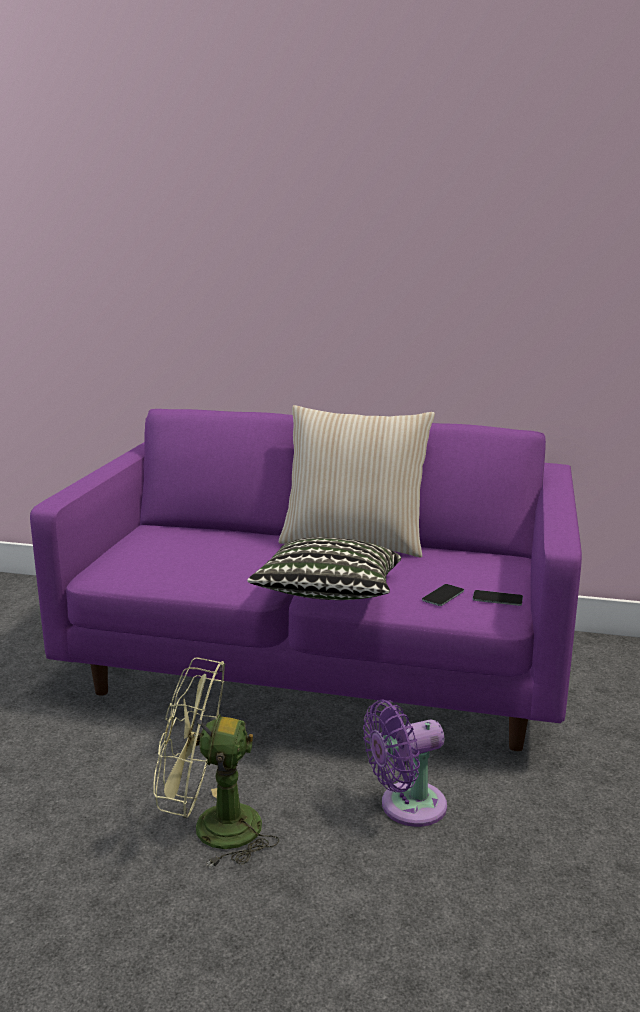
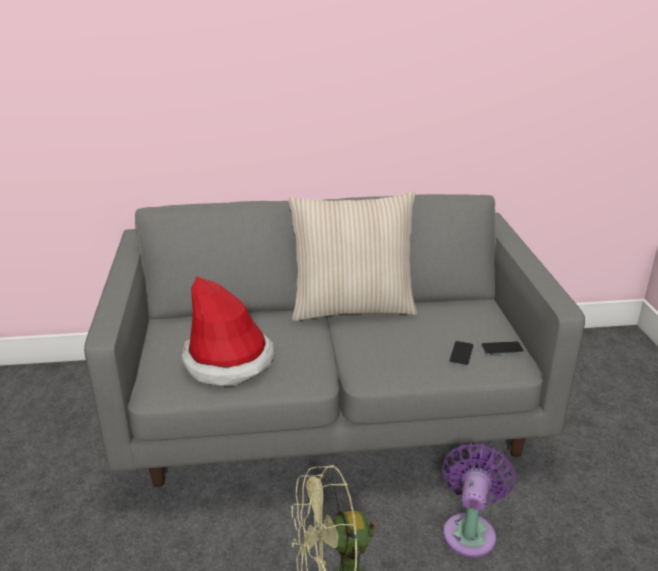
camera: 20 degrees left, 10 degrees up
(186, 564) = (228, 361): none -> hat
(321, 666) = (329, 409): purple sofa -> grey sofa
(328, 595) = (374, 372): pillow -> none
(406, 806) = (470, 530): purple fan -> purple fan turned 150 degrees clockwise

